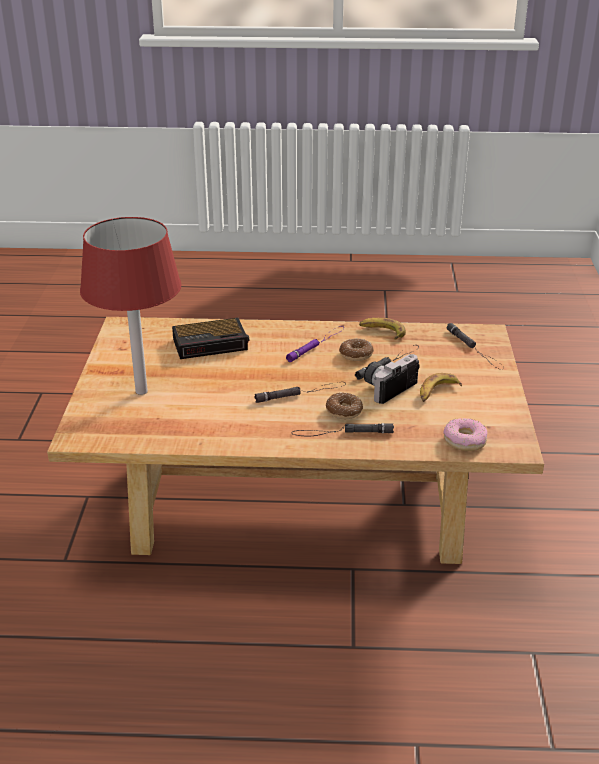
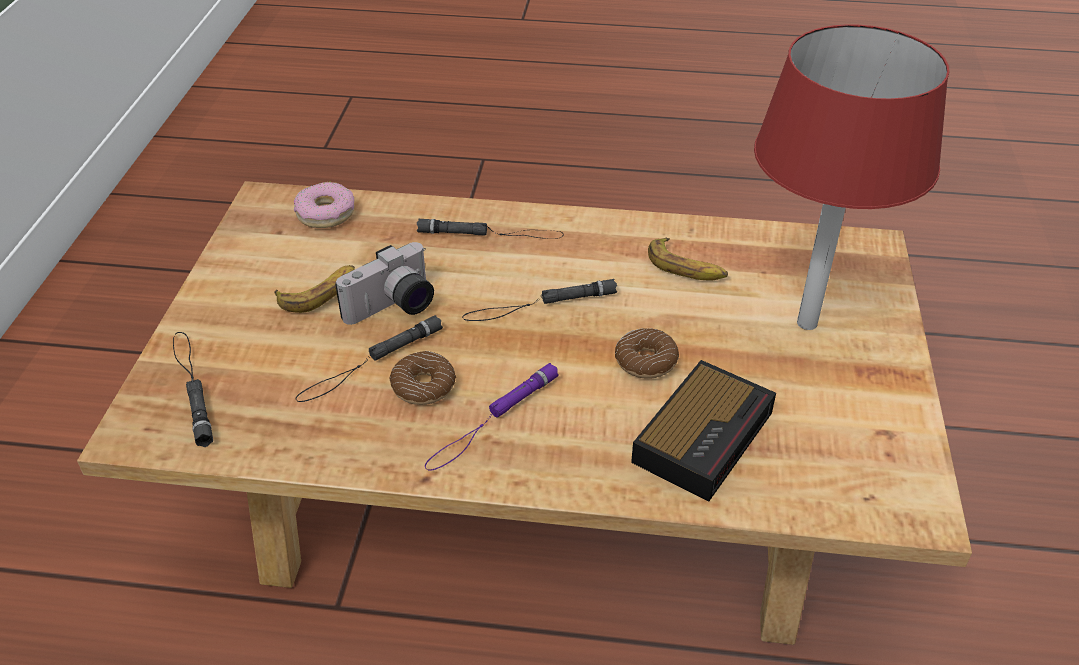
camera: 175 degrees left, 10 degrees up
(211, 344) = (705, 435): alarm clock -> alarm clock turned 135 degrees clockwise
(344, 411) = (479, 267): donut -> donut (646, 361)
(382, 332) = (348, 448): banana -> banana (686, 267)

